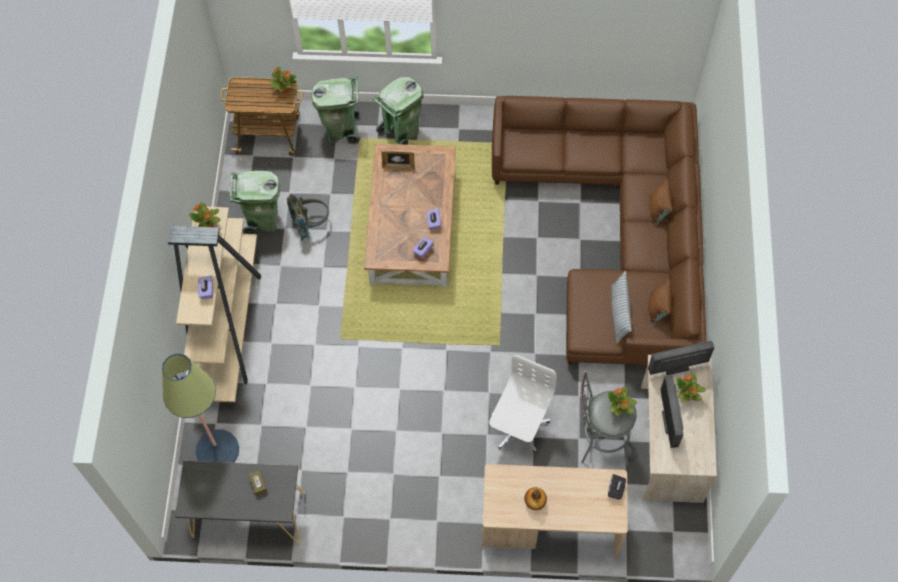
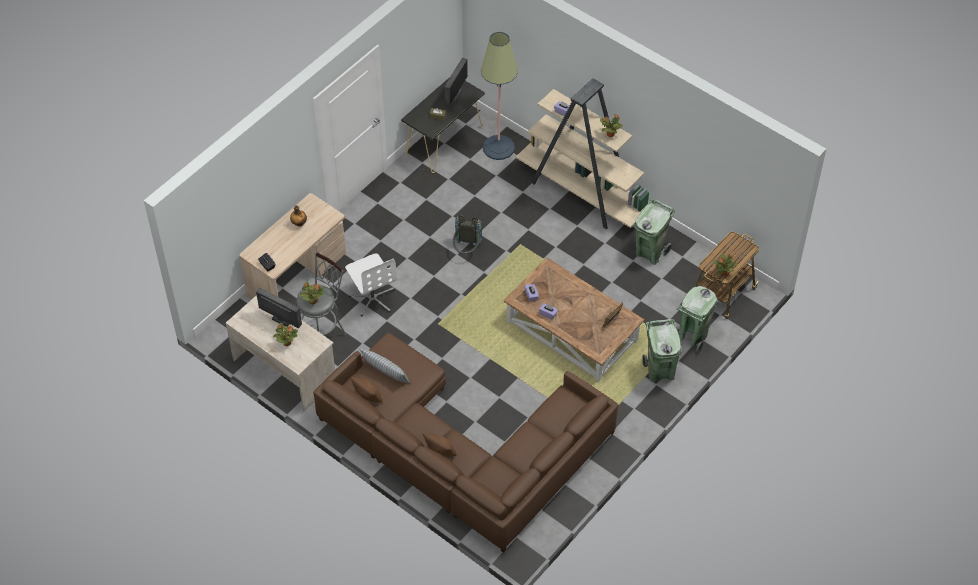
camera: 125 degrees right, 10 degrees down
(311, 224) = (623, 276): grey backpack -> grey backpack (466, 250)
(677, 370) = (308, 350): monitor -> monitor (455, 95)

